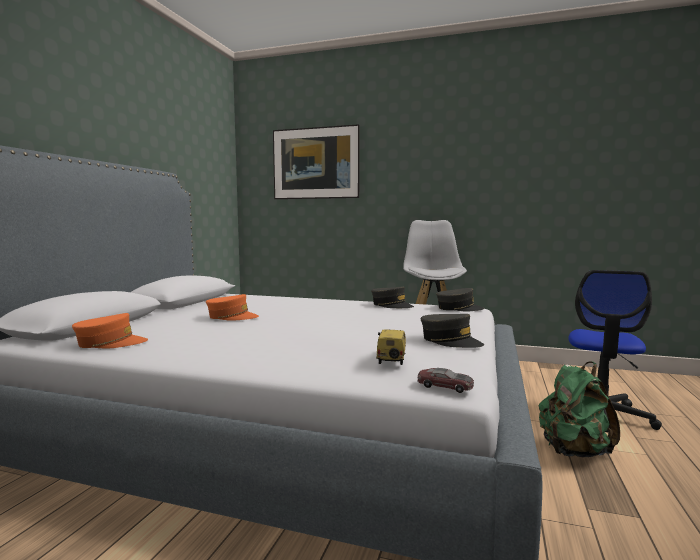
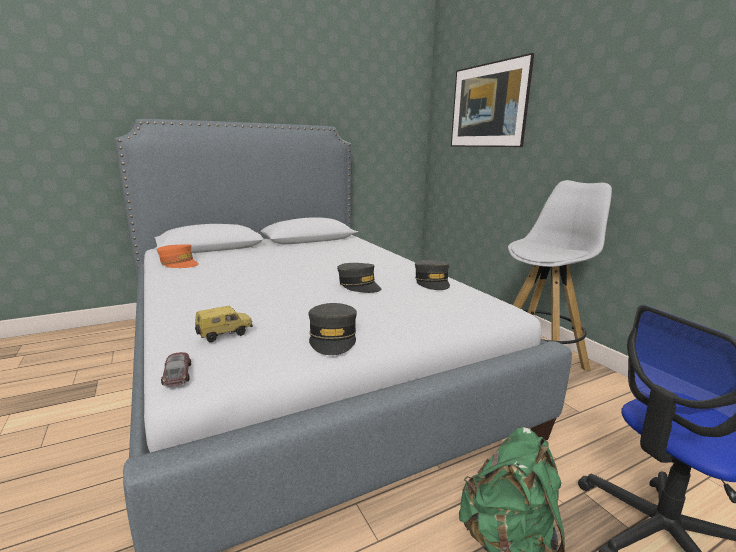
camera: 45 degrees right, 10 degrees up
(232, 317) = (285, 261): orange cap -> none
(459, 308) = (485, 306): grey cap -> grey cap (359, 285)

